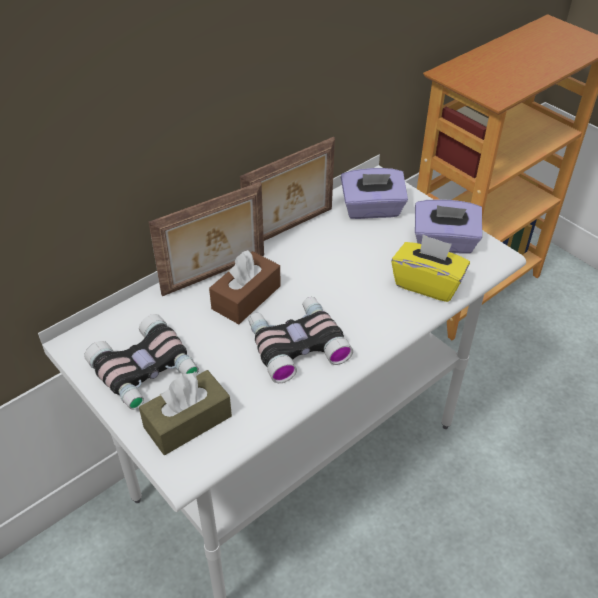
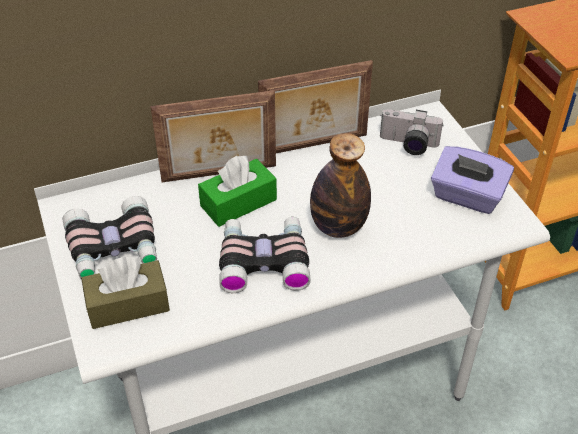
camera: 20 degrees right, 0 degrees up
(246, 297) = (238, 203): brown tissue box -> green tissue box
(348, 296) = (338, 226): none -> bottle
(372, 210) = (408, 145): purple tissue box -> camera
(427, 284) = (426, 234): yellow tissue box -> none

